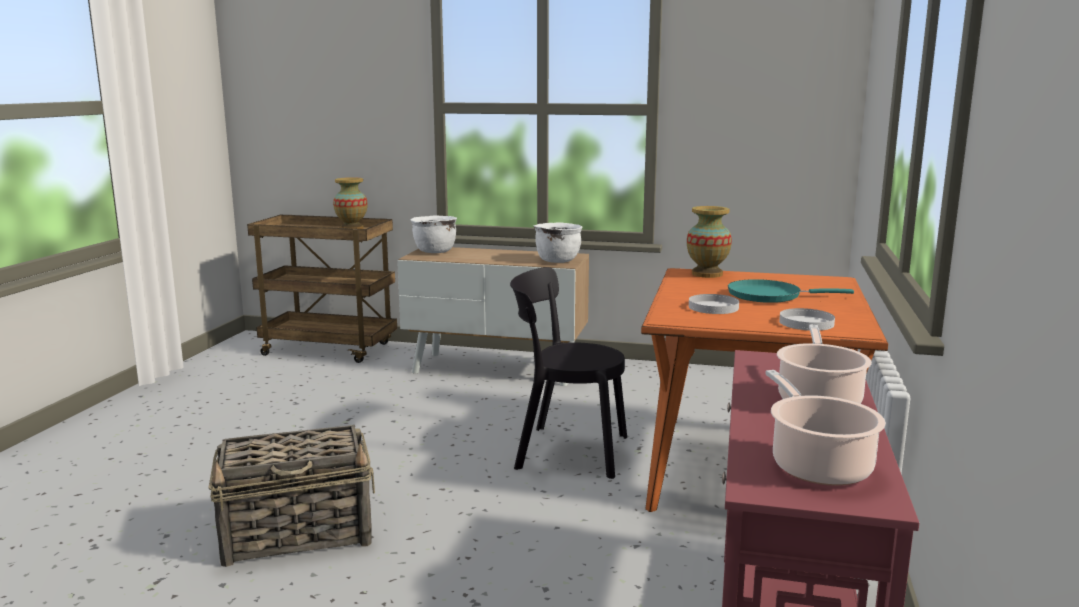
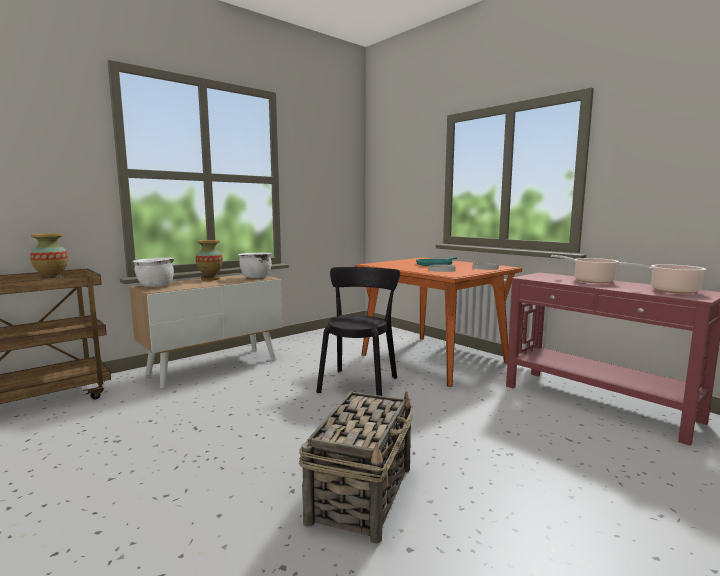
camera: 55 degrees left, 5 degrees down
(566, 451) = (359, 383): black chair -> black chair turned 150 degrees clockwise
(707, 274) = (382, 263): vase -> vase (210, 279)

